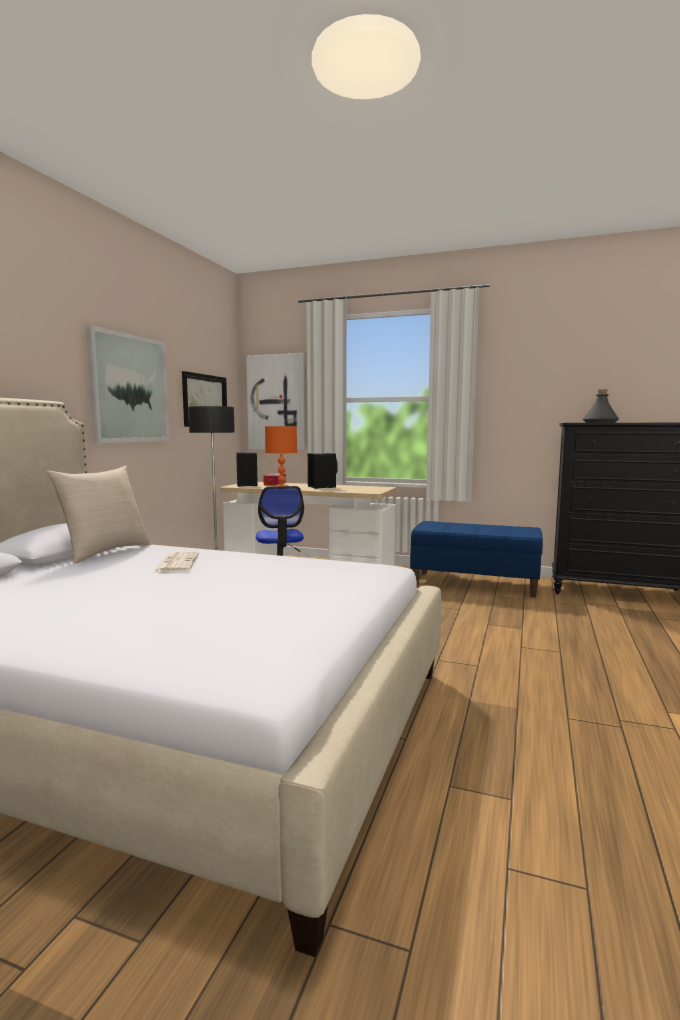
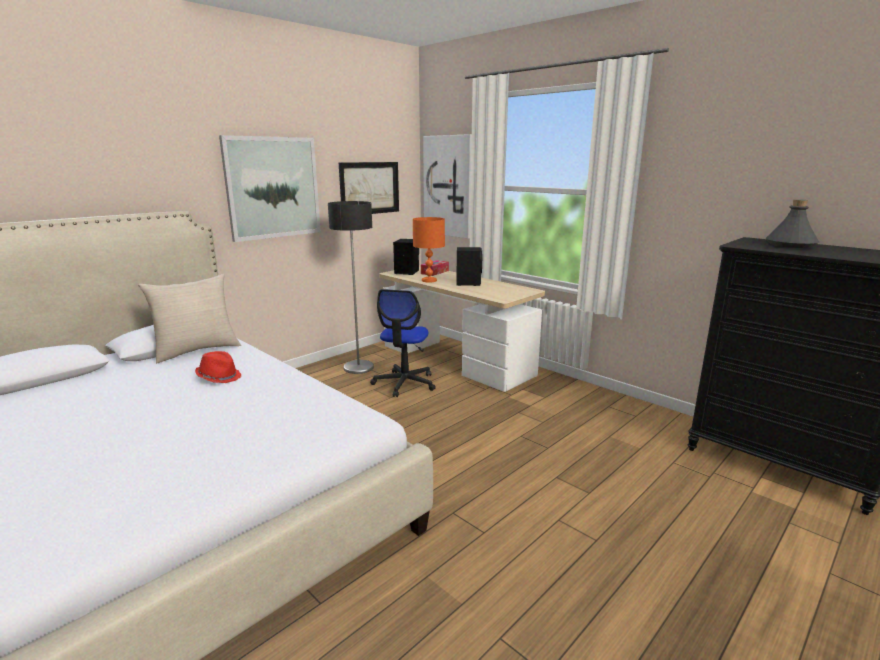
camera: 25 degrees right, 10 degrees up
(176, 563) = (219, 377): newspaper -> red hat
(475, 584) = (605, 414): blue bench -> none

